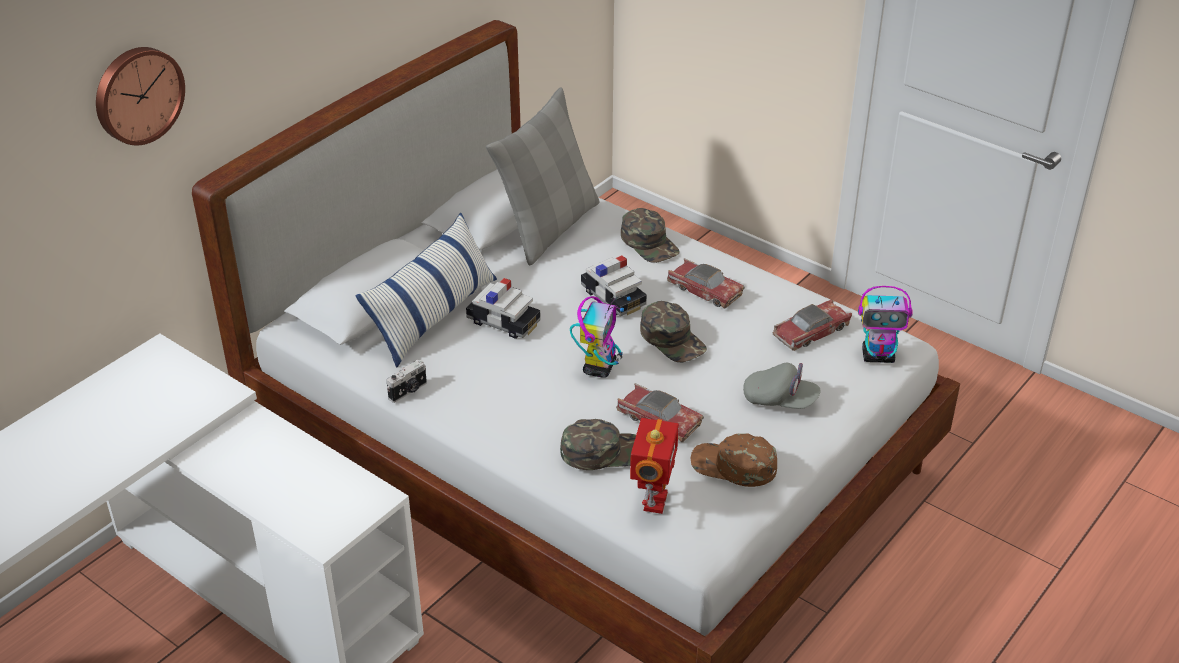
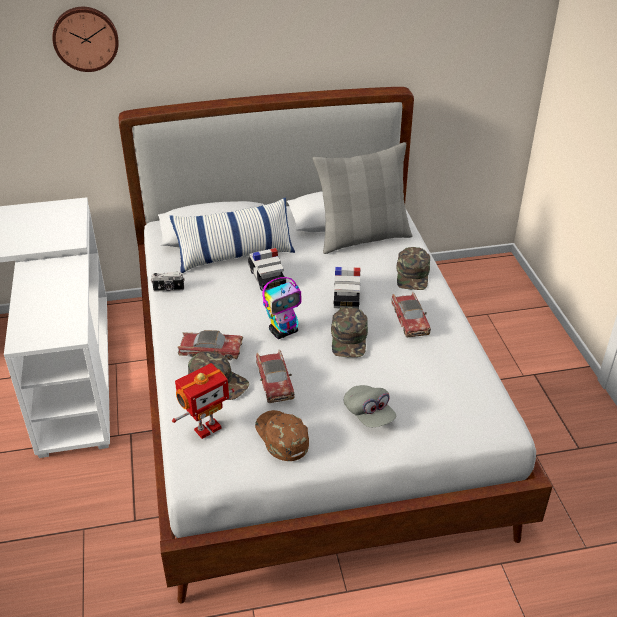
camera: 40 degrees right, 0 degrees up
(811, 332) = (448, 383): toy car -> toy car (211, 351)
(878, 356) = (476, 425): toy robot -> none

